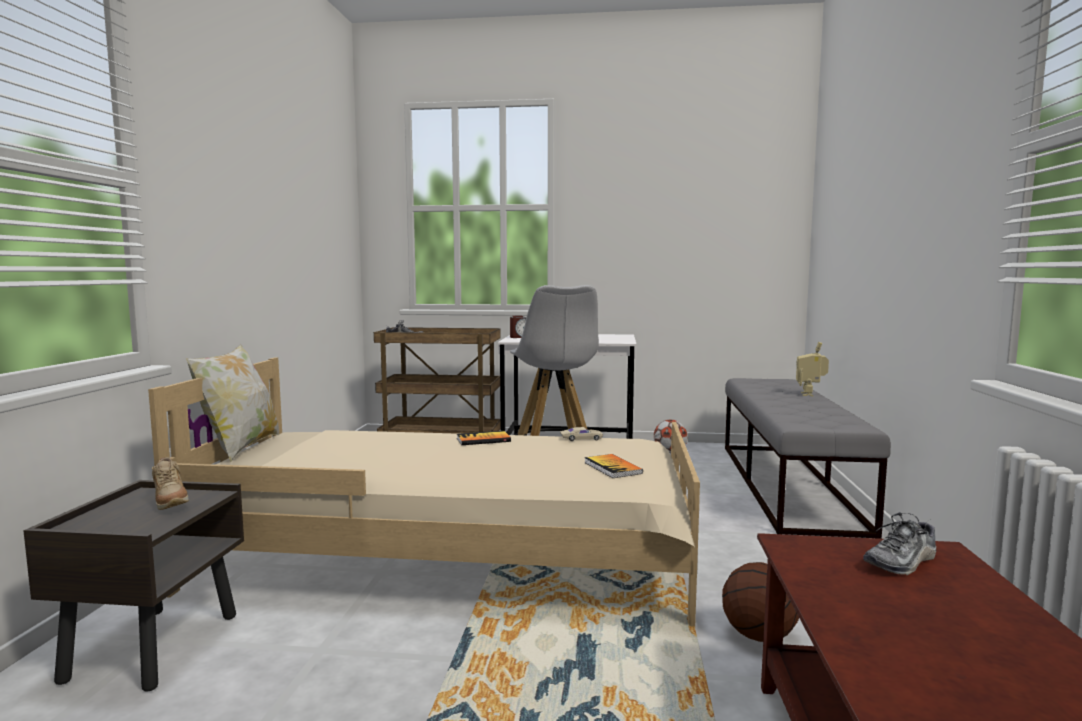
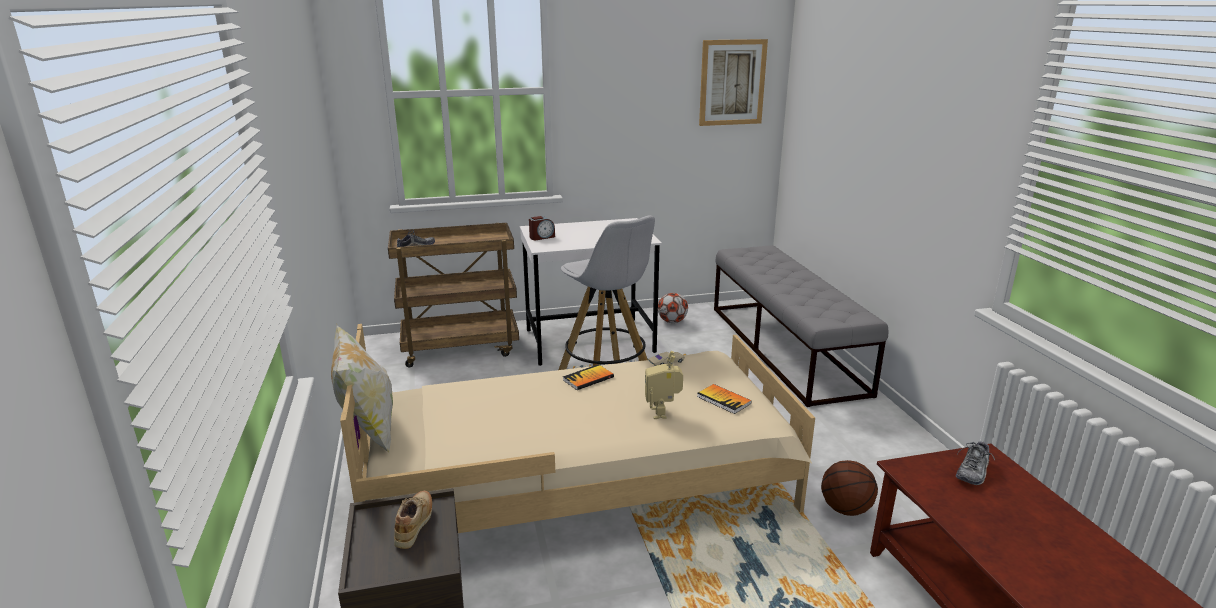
camera: 20 degrees left, 15 degrees up
(170, 504) = (415, 526): beige shoe -> beige shoe turned 120 degrees counterclockwise
(746, 202) = (732, 82): none -> picture
(810, 394) = (801, 271): toy robot -> toy robot (663, 413)

